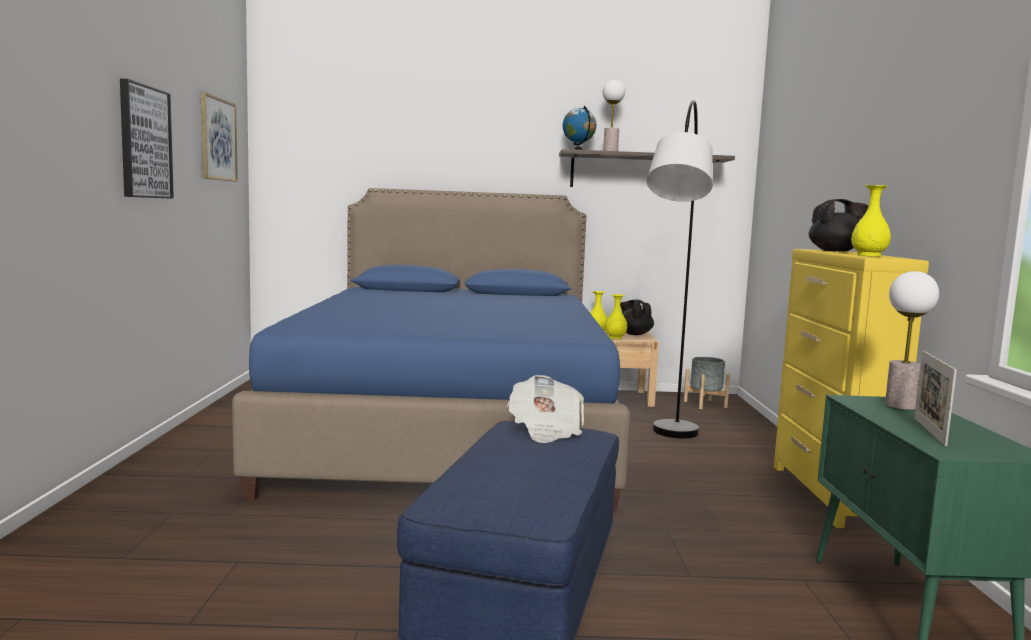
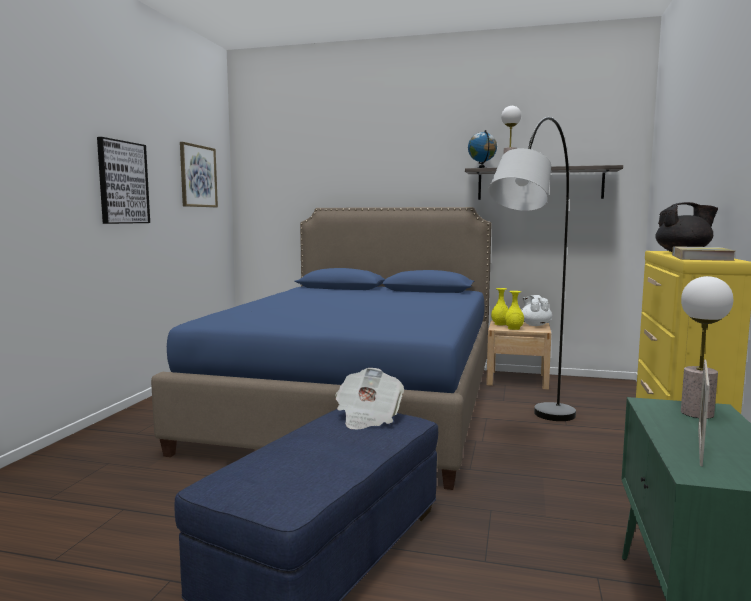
camera: 15 degrees right, 0 degrees up
(634, 334) = (535, 325): black teapot -> white teapot
(705, 404) = (598, 389): grey planter -> none
(869, 255) = (701, 257): yellow vase -> book

